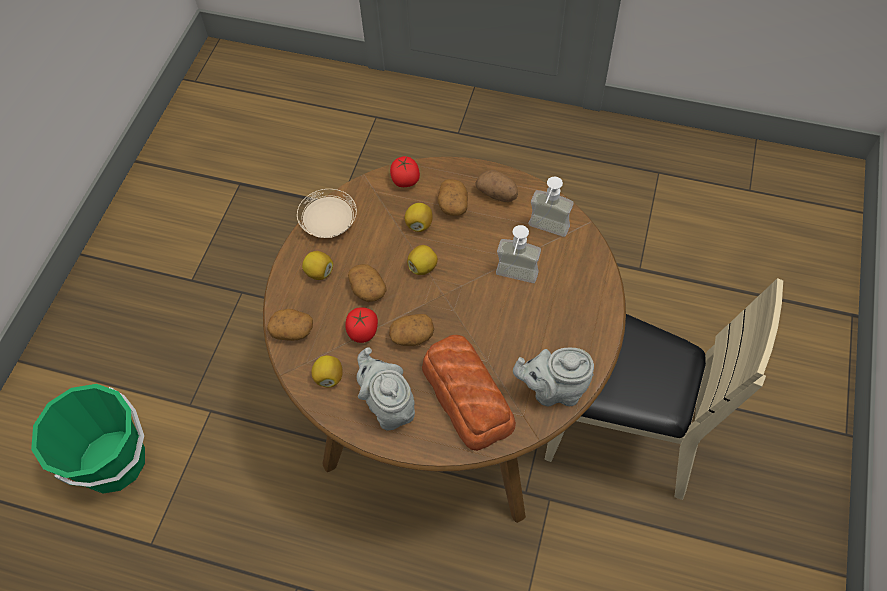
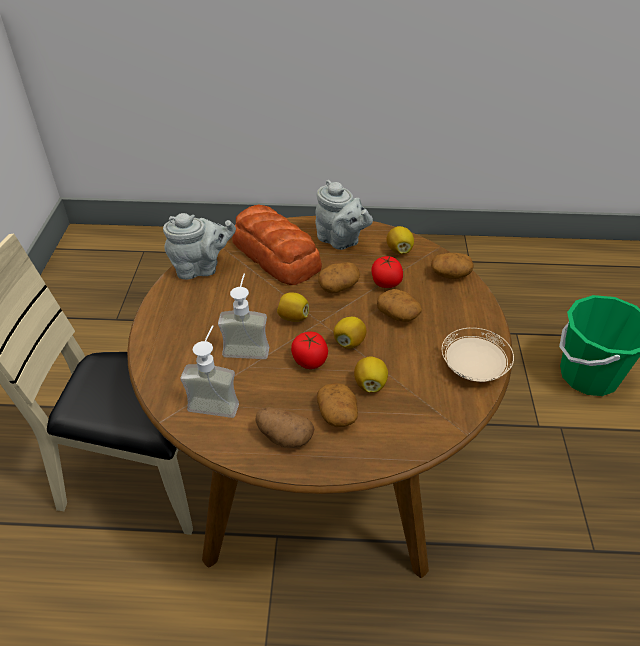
camera: 165 degrees right, 15 degrees down
(319, 272) = (455, 321): lemon -> lemon (293, 317)
(405, 180) = (409, 435): tomato -> tomato (310, 360)

